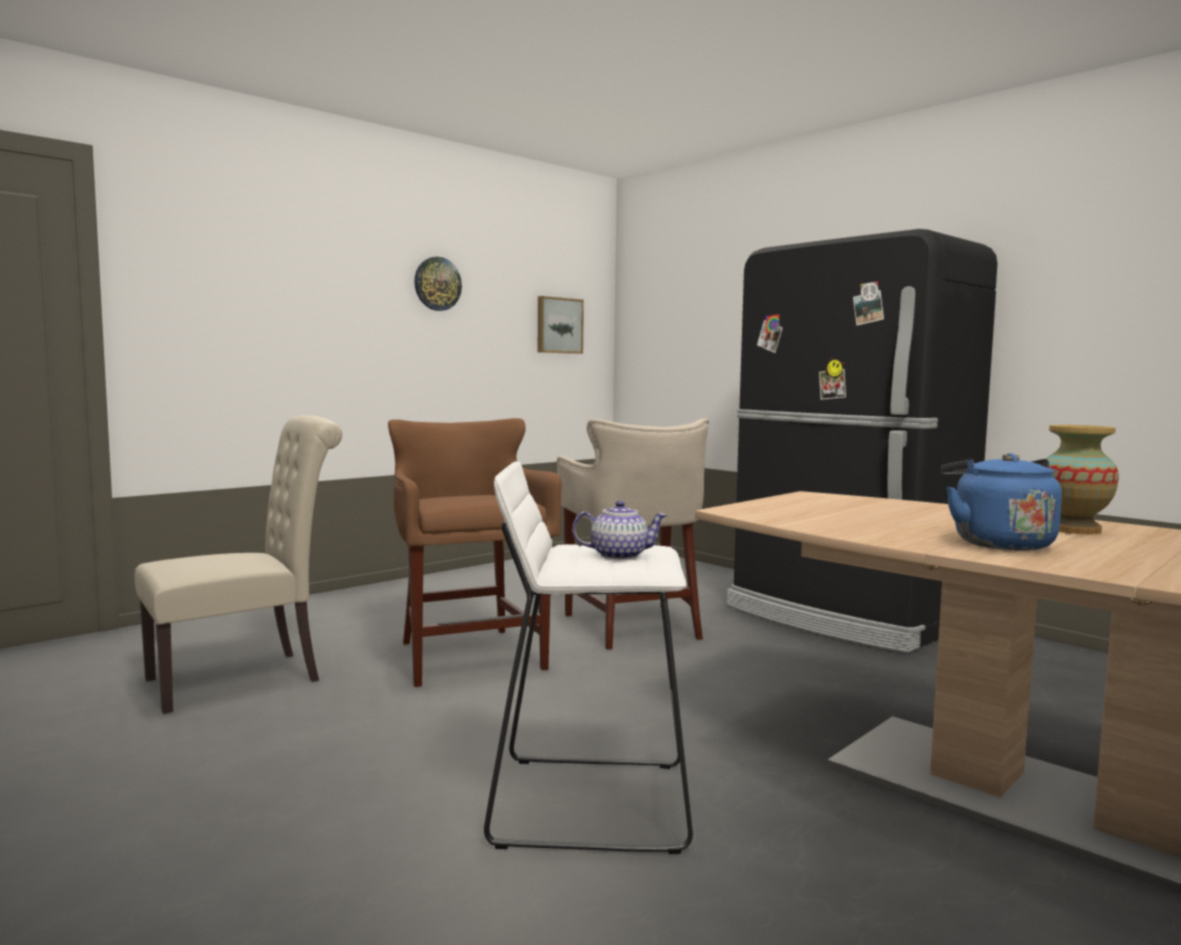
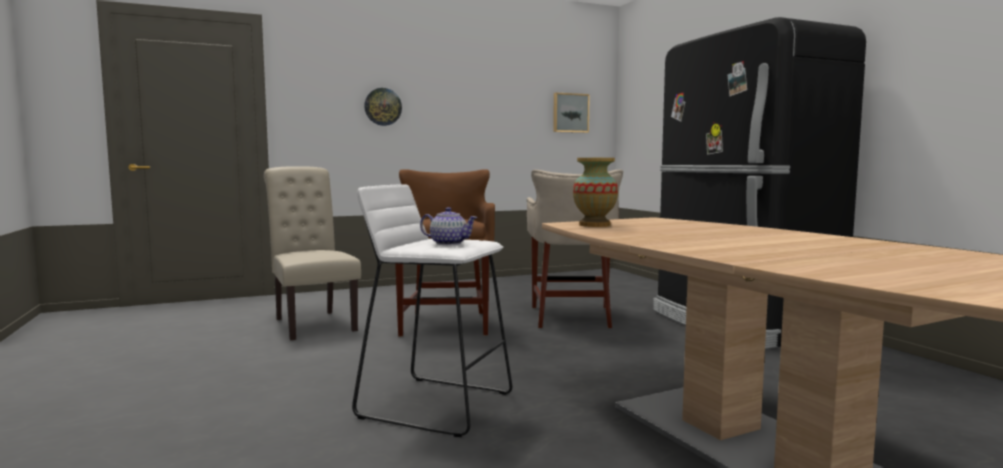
camera: 20 degrees right, 0 degrees up
(245, 678) = (312, 323): beige chair -> beige chair turned 105 degrees counterclockwise
(437, 284) = (477, 87): wall clock -> wall clock (383, 107)
(997, 543) = (705, 243): blue kettle -> none
(1073, 530) = (800, 239): vase -> vase (594, 225)

